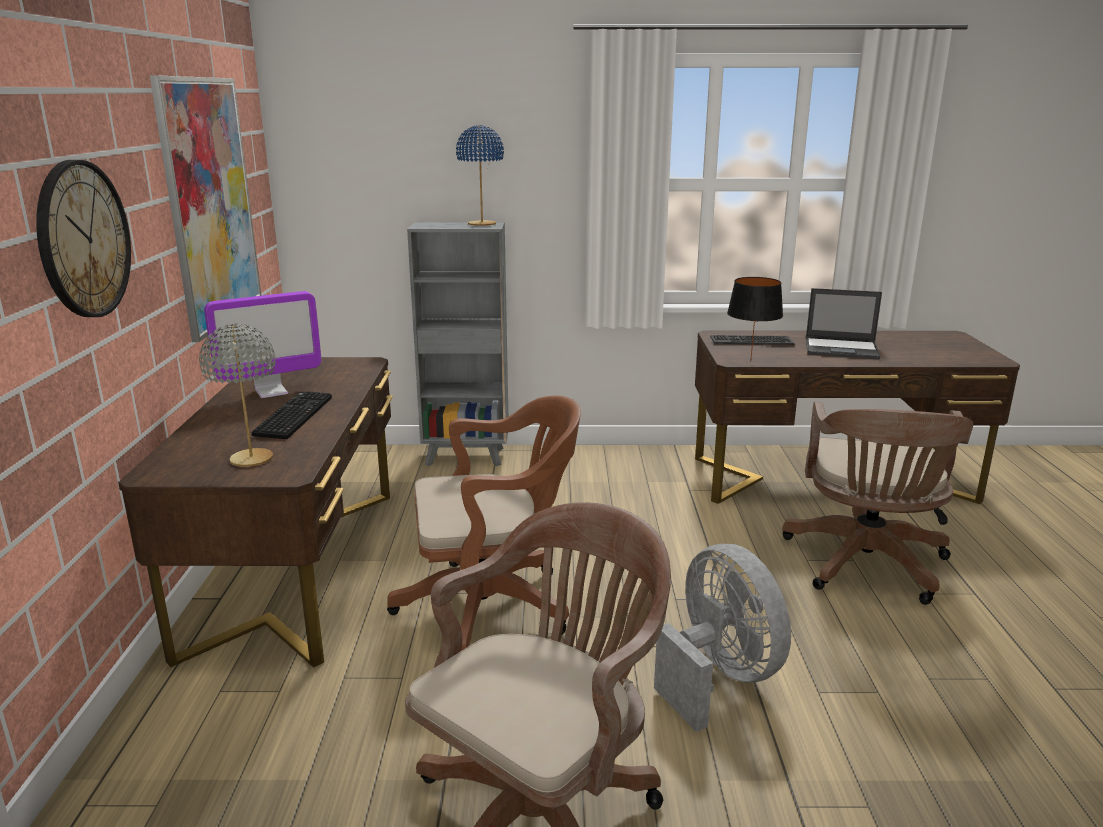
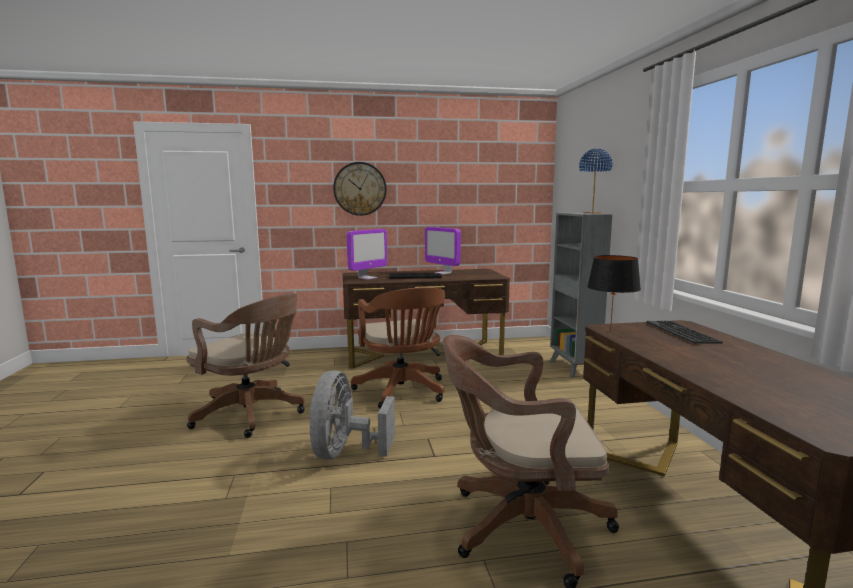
camera: 80 degrees right, 10 degrees down
(210, 203) = (469, 190): picture -> none
(251, 459) = (367, 278): grey table lamp -> monitor
(718, 677) = (345, 453): grey fan -> grey fan turned 135 degrees clockwise
(842, 349) = (718, 360): laptop -> none

